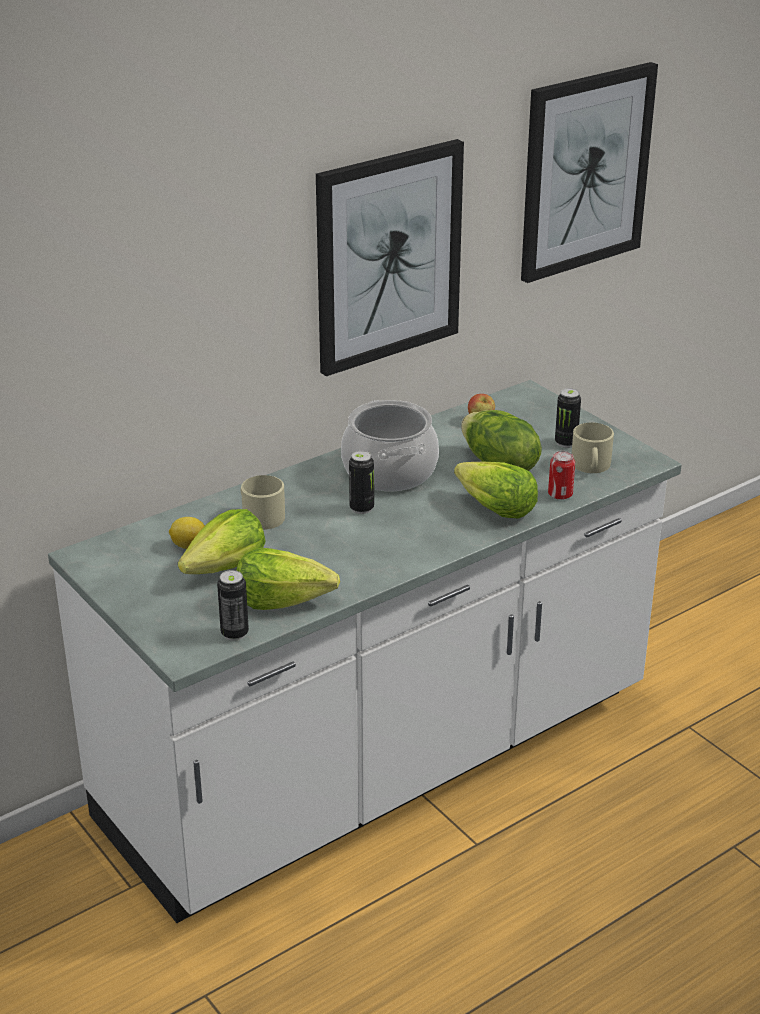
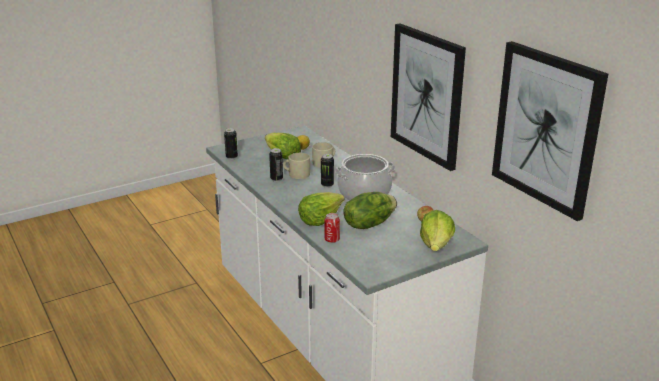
camera: 95 degrees right, 5 degrees down
(283, 600) = (252, 166): lettuce -> lettuce (436, 245)
(566, 443) = (396, 248): can -> can (276, 179)
(591, 466) = (365, 253): beige mug -> beige mug (296, 174)

